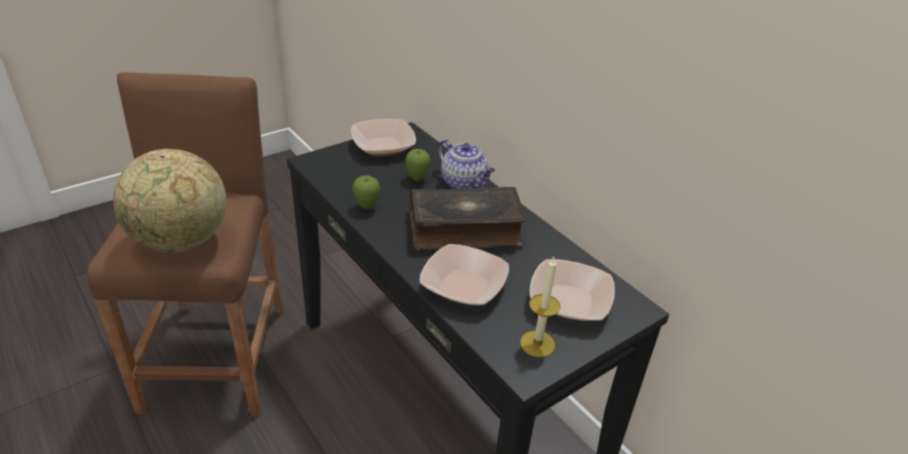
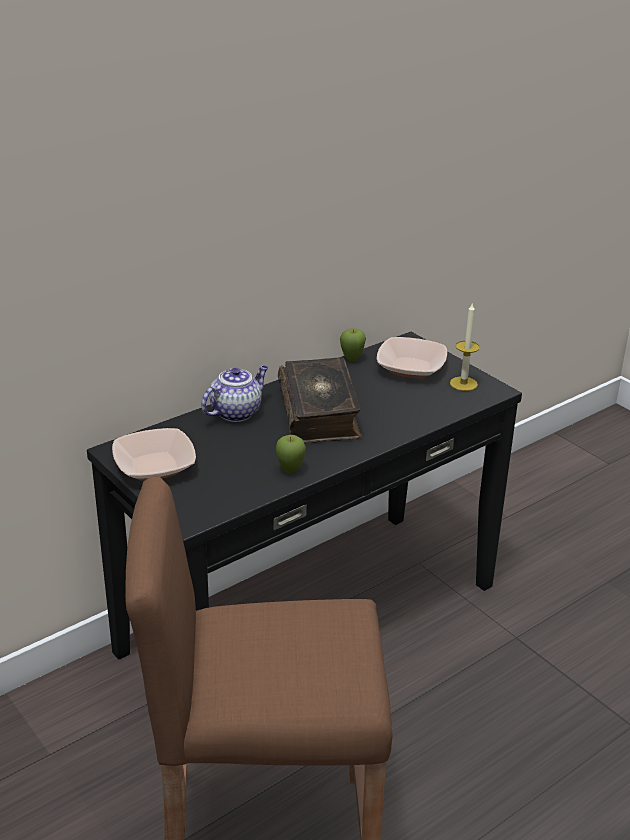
camera: 90 degrees left, 5 degrees down
(181, 242) = (331, 638): globe -> none
(417, 179) = (229, 441): apple -> apple (352, 359)
(463, 287) = (406, 414): bowl -> none

